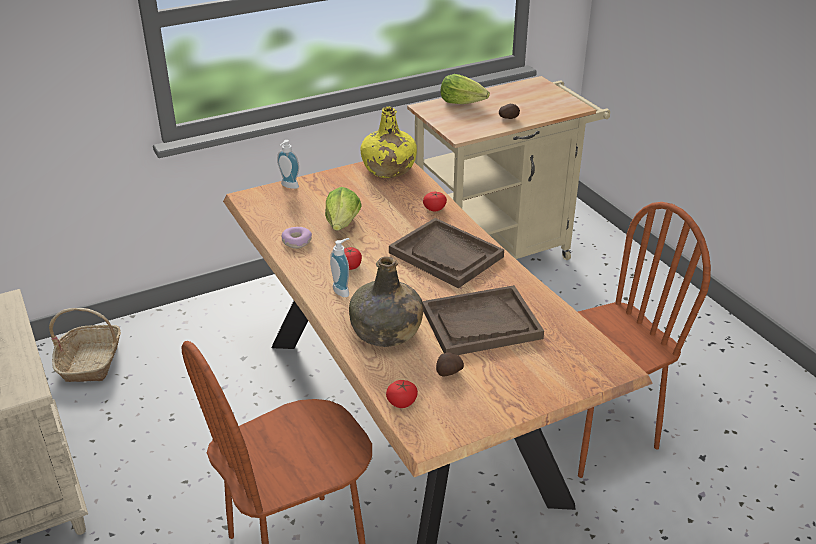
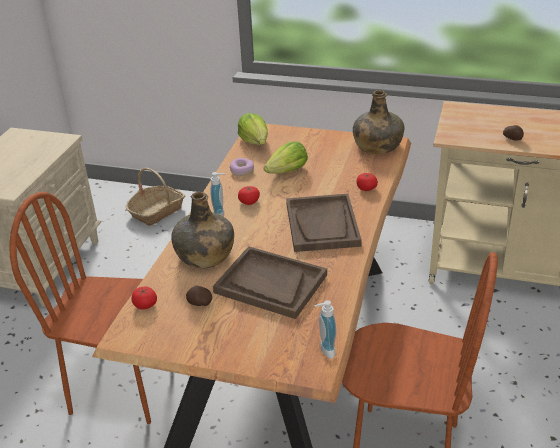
camera: 45 degrees right, 0 degrees up
(288, 186) = (292, 132): soap dispenser -> soap dispenser (324, 350)
(388, 169) = (377, 146): yellow bottle -> green bottle
(462, 102) = (493, 113): lettuce -> lettuce (255, 141)

